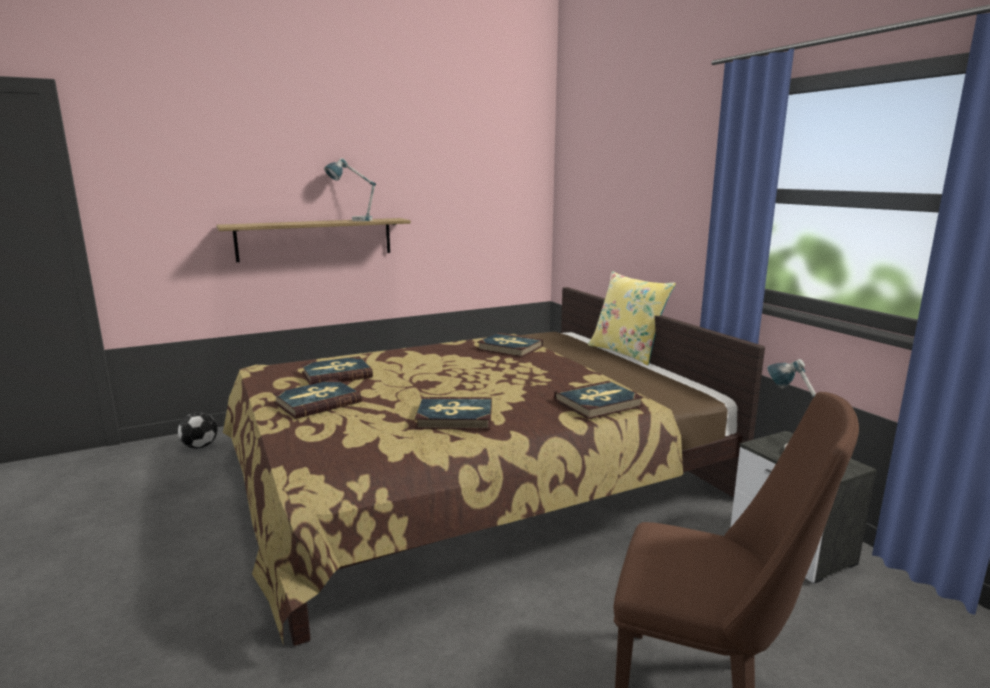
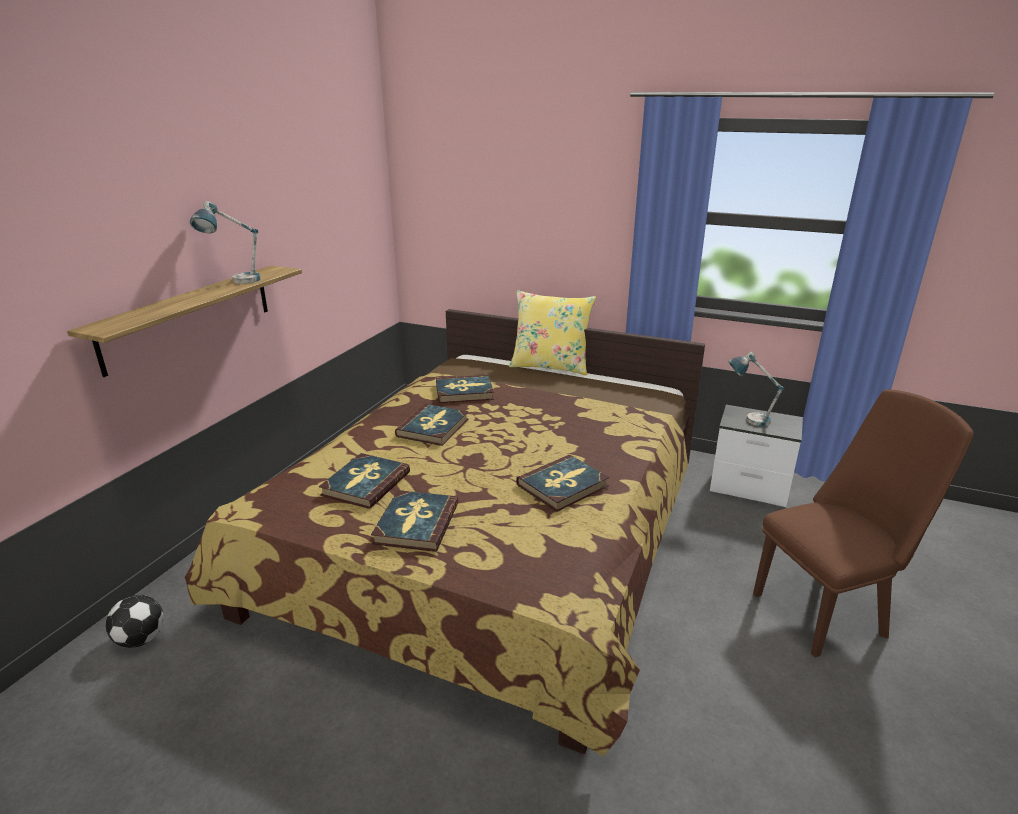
camera: 40 degrees left, 10 degrees up
(598, 403) = (629, 428): book -> book (433, 427)

